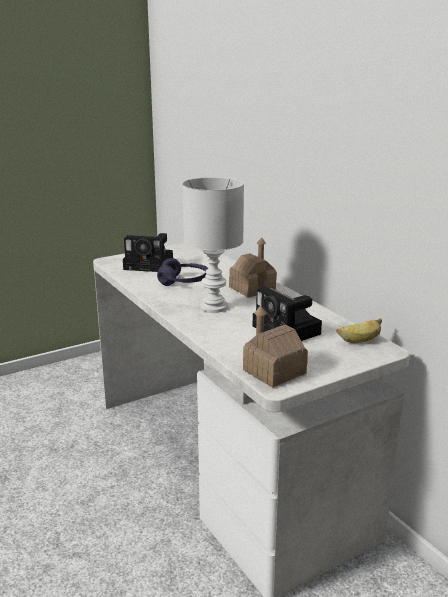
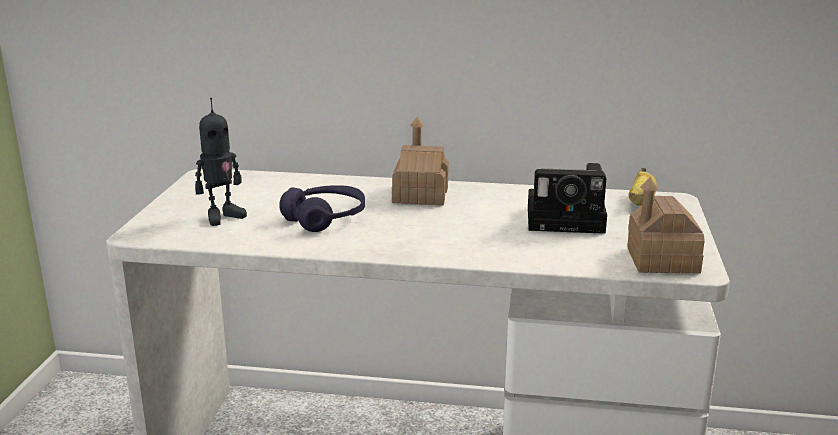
camera: 50 degrees left, 0 degrees up
(151, 265) = (222, 216): camera -> toy robot
(213, 307) = (437, 230): white table lamp -> none

